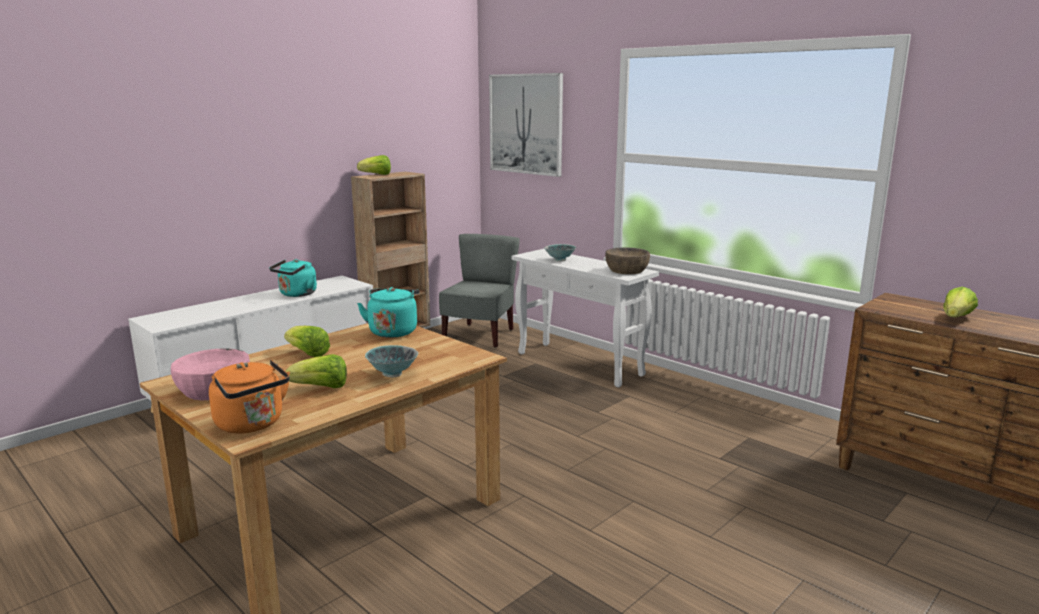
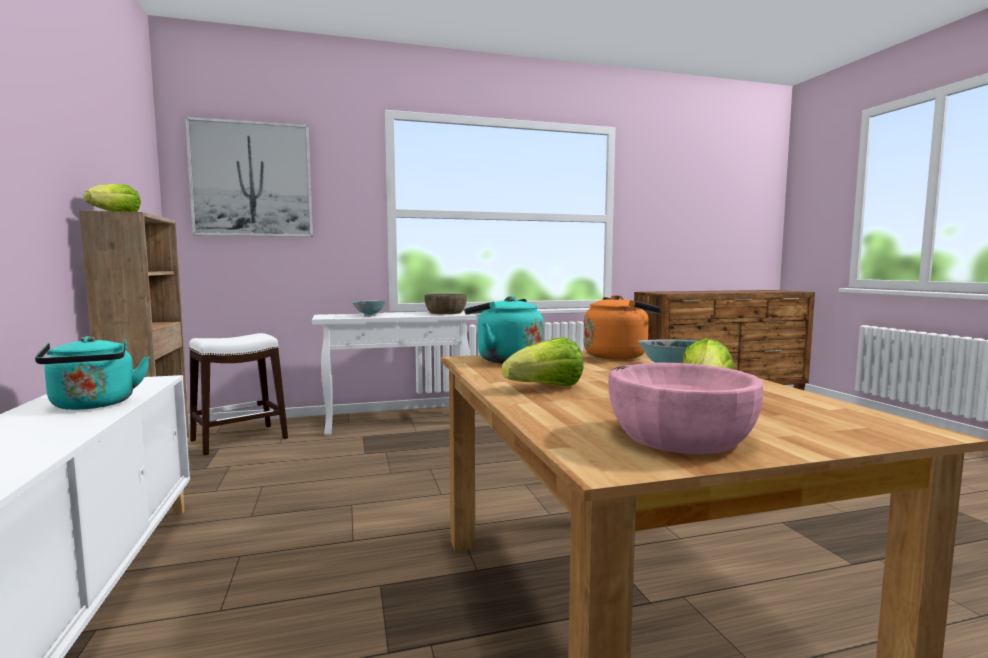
camera: 60 degrees left, 10 degrees down
(252, 424) = (856, 425): orange kettle -> orange kettle (618, 356)
(480, 335) = (239, 439): grey chair -> white stool
(956, 318) = (697, 292): lettuce -> none

